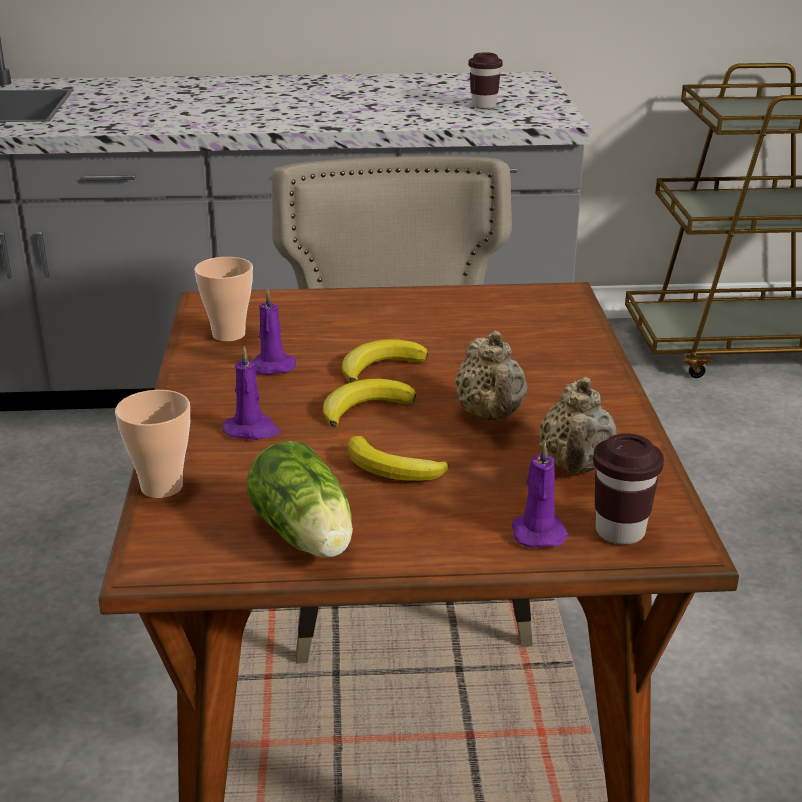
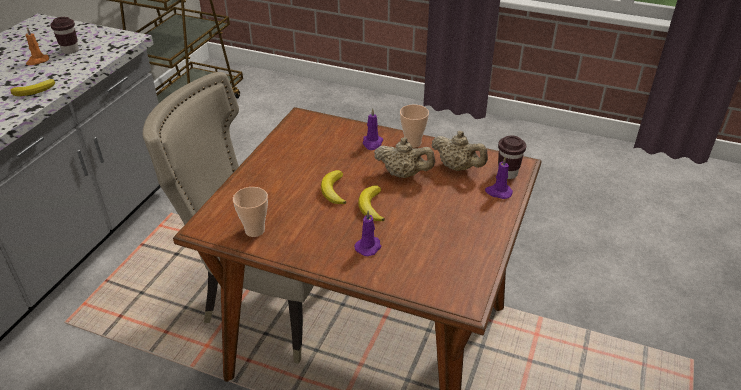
camera: 65 degrees left, 10 degrees up
(162, 487) = (405, 289): cup -> cup (412, 143)
(269, 367) = (306, 225): purple candle -> purple candle (372, 143)
(306, 537) = (472, 253): lettuce -> none
(393, 469) = (431, 214): banana -> banana (36, 90)
(436, 101) = (37, 61): none -> orange candle

